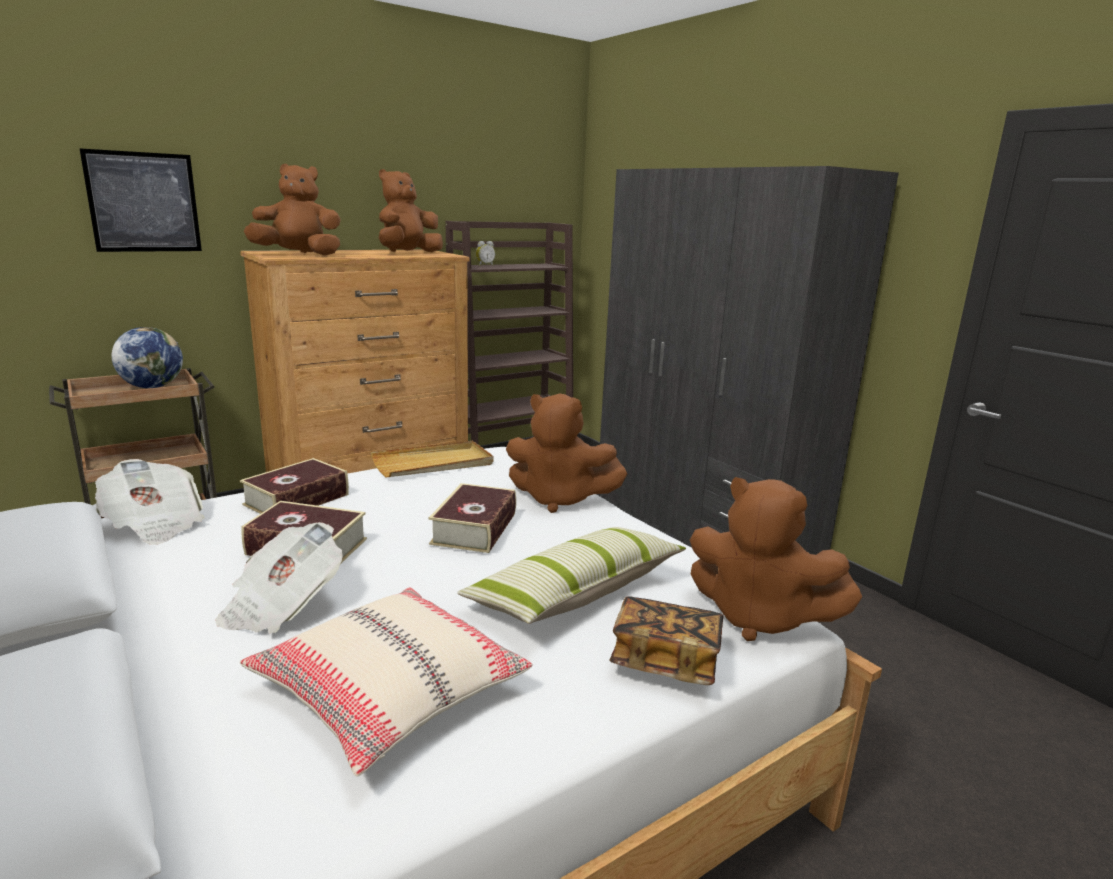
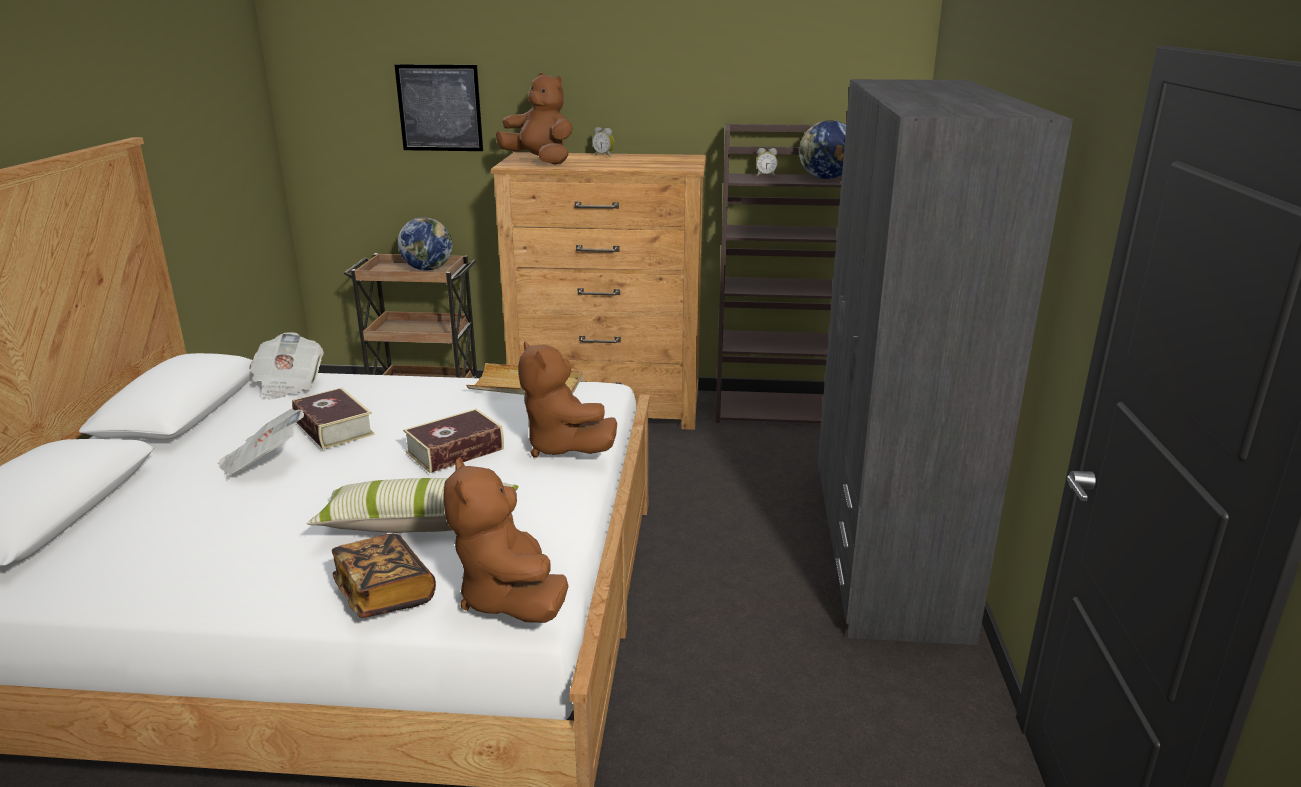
camera: 40 degrees right, 5 degrees up
(297, 500) = (389, 390): book -> none
(345, 250) = (604, 155): none -> alarm clock
(388, 691) = (225, 536): beige pillow -> none
(408, 253) = (654, 162): brown plush toy -> none
(531, 265) = (825, 178): none -> globe

